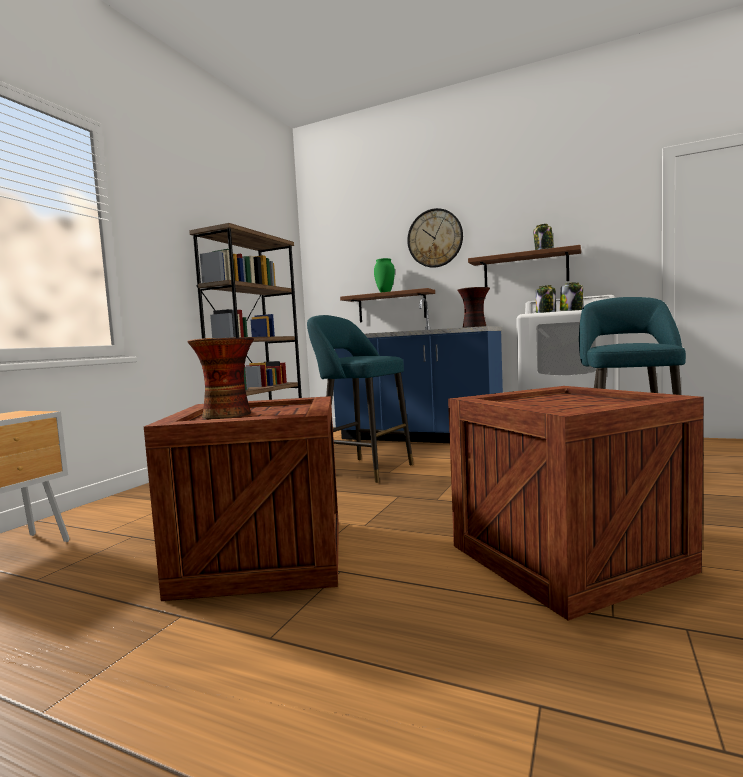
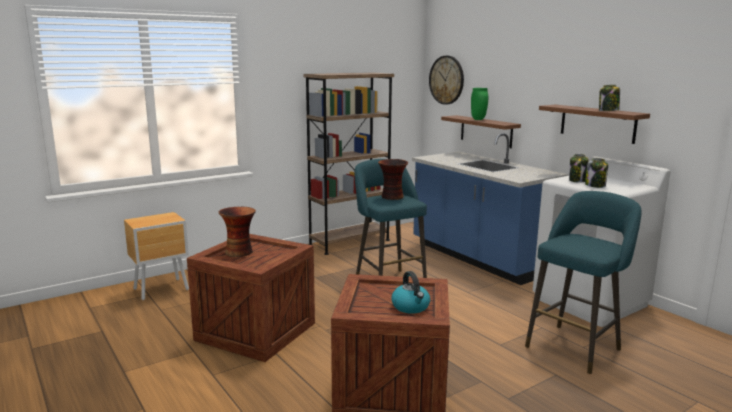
camera: 30 degrees right, 10 degrees up
(435, 238) = (526, 74): wall clock -> wall clock (446, 80)
(475, 327) = (523, 176): vase -> vase (392, 197)
(602, 402) = (411, 307): none -> kettle

